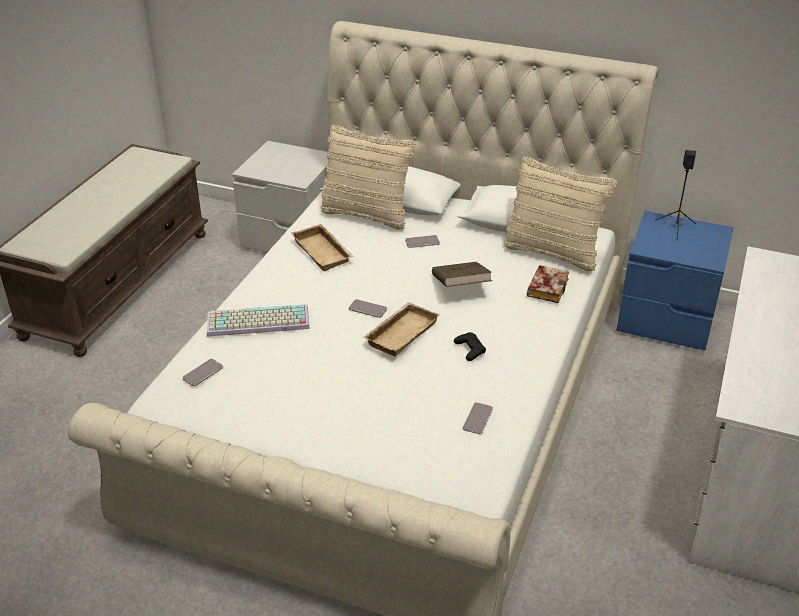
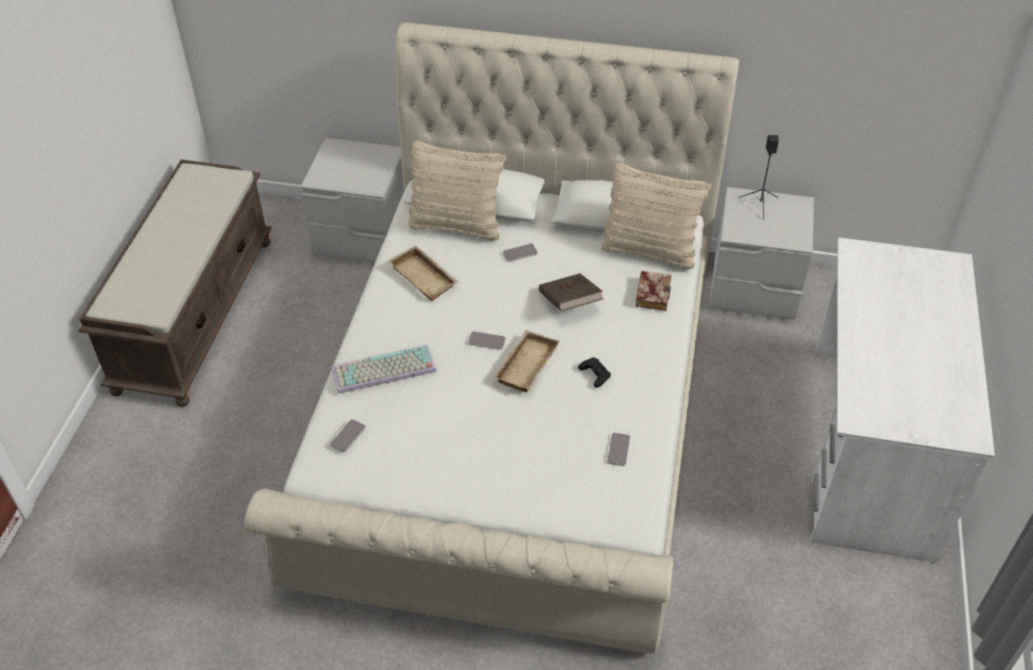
camera: 10 degrees left, 10 degrees up
(666, 319) = (753, 287): blue nightstand -> white nightstand

